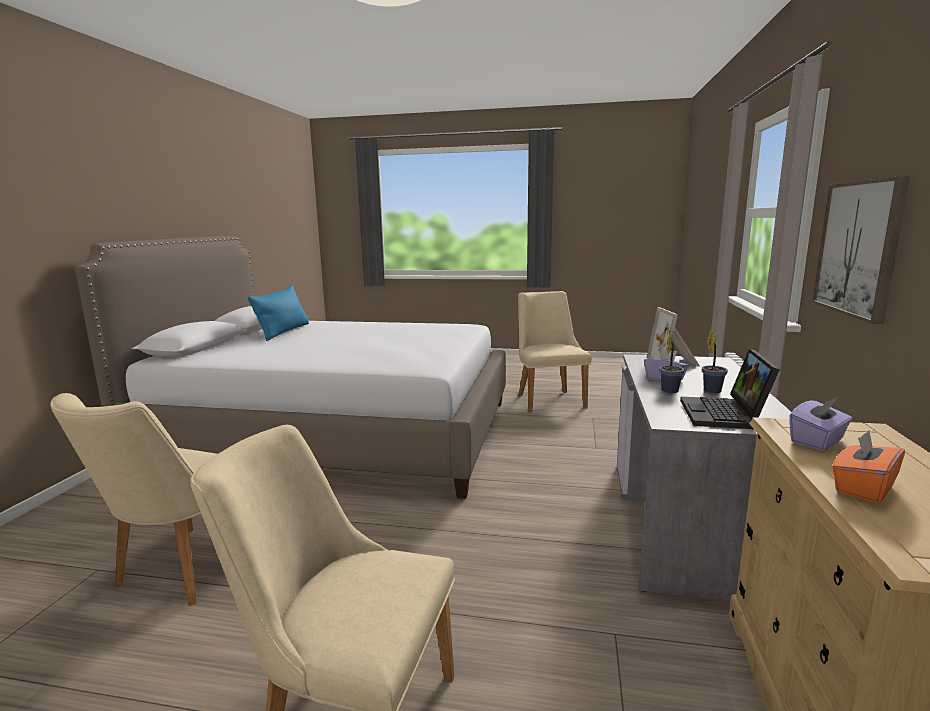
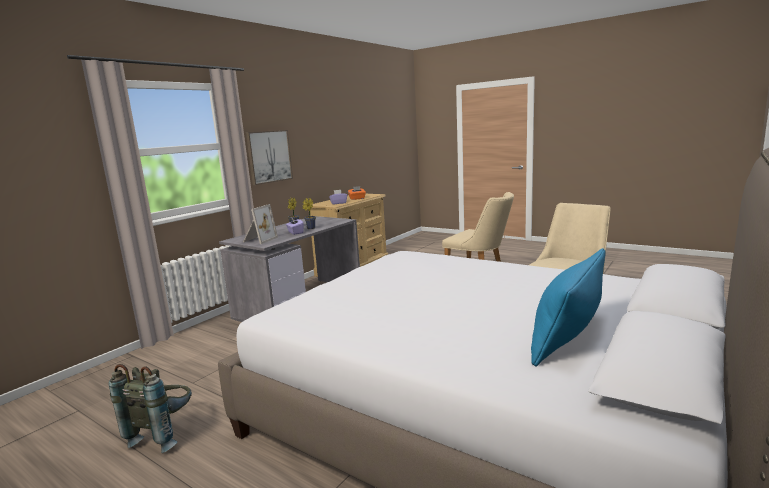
camera: 155 degrees left, 0 degrees up
(548, 399) = (164, 433): beige chair -> grey backpack
(725, 415) = (320, 221): laptop -> none

